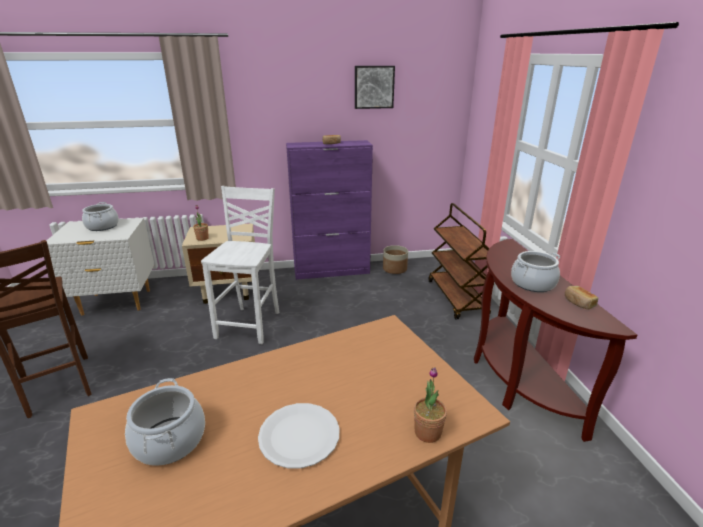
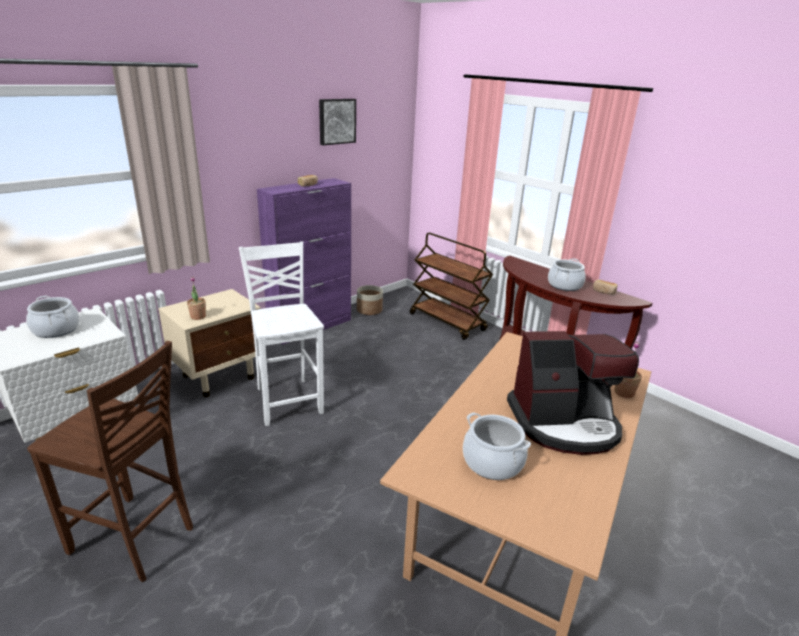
camera: 35 degrees left, 0 degrees up
(299, 436) = (564, 423): white plate -> coffee machine

